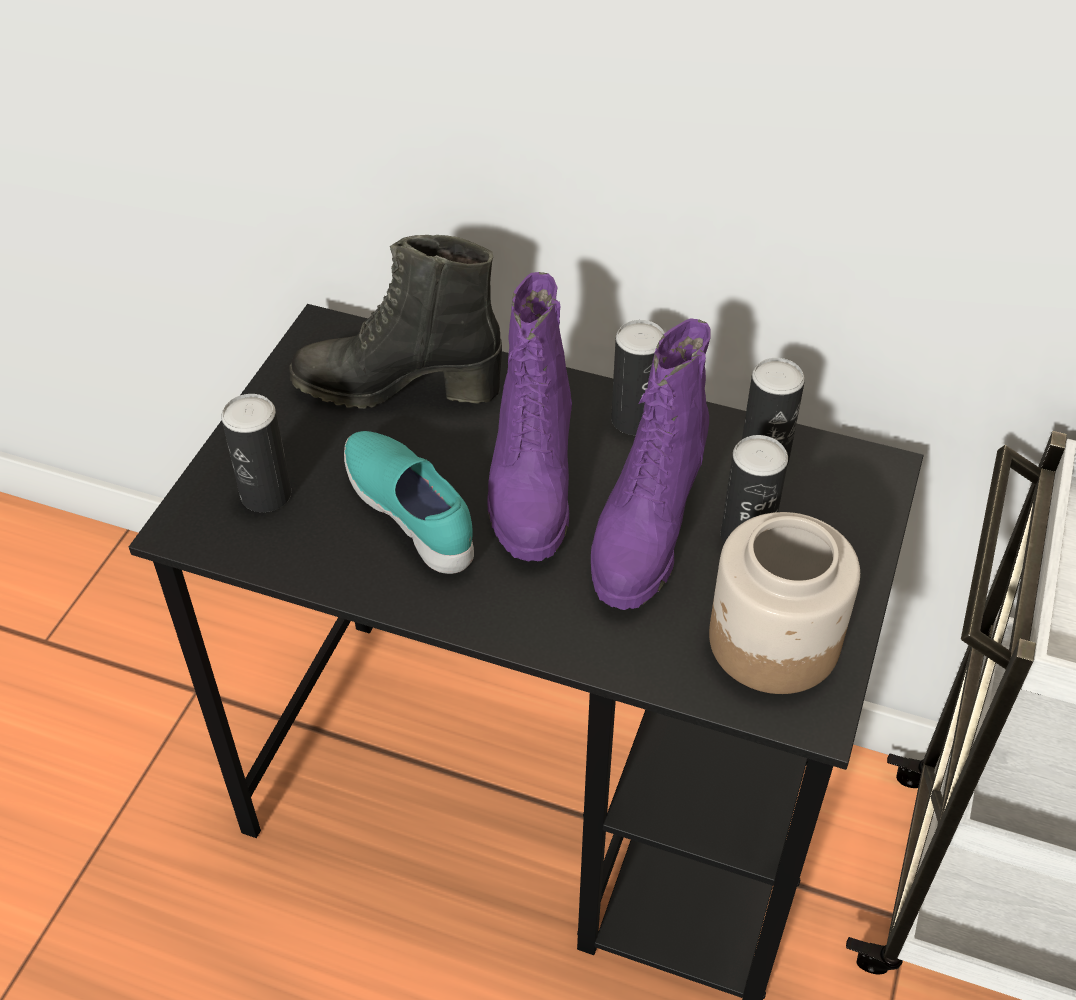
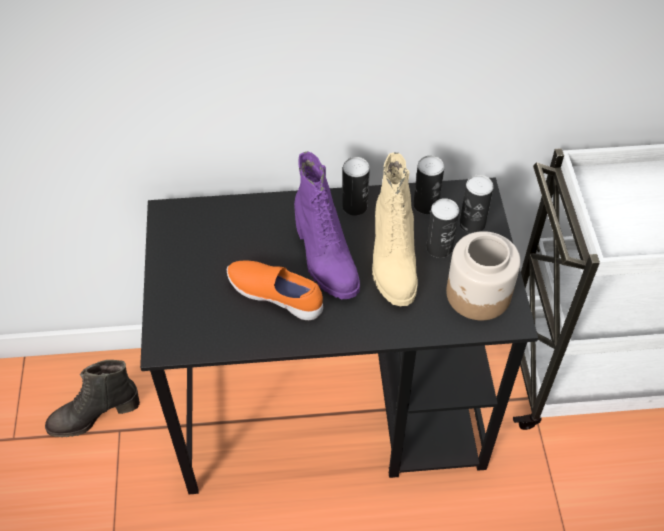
camera: 25 degrees left, 5 degrees up
(266, 494) = (195, 313): can -> can (472, 224)
(398, 387) = (226, 230): black boot -> black boot (94, 415)
(413, 514) = (276, 295): turquoise shoe -> orange shoe
(645, 531) = (392, 262): purple boot -> beige boot

